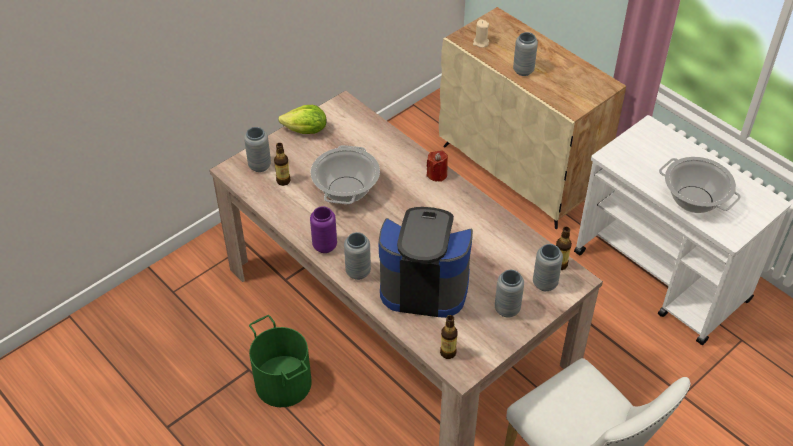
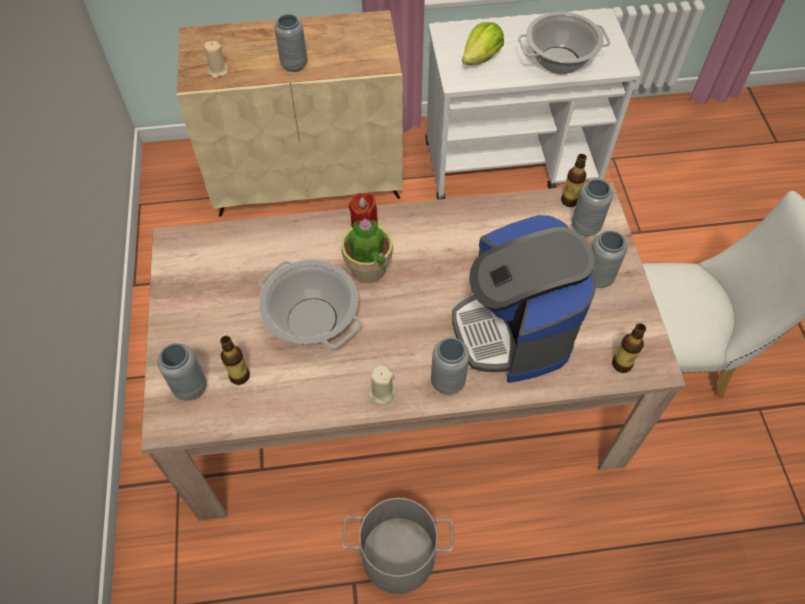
camera: 55 degrees left, 10 degrees up
(284, 382) = (398, 554): green bucket -> grey bucket
(306, 131) = (180, 304): lettuce -> lettuce (481, 58)
(325, 246) = (381, 393): purple vase -> beige candle
(405, 194) = (368, 269): none -> potted plant
(424, 285) = (513, 330): coffee machine -> coffee machine turned 60 degrees counterclockwise

